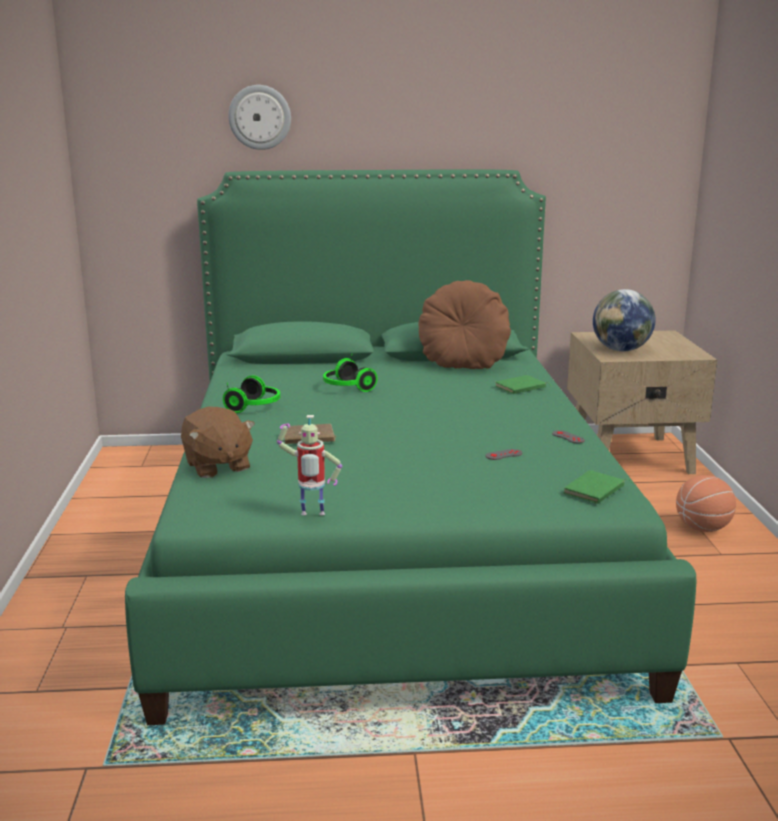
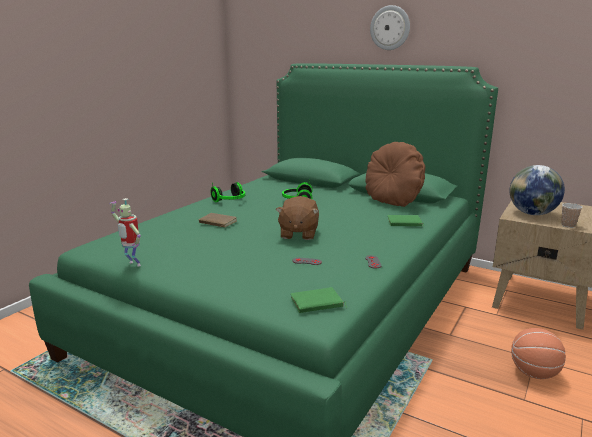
camera: 35 degrees right, 0 degrees up
(217, 466) = (150, 226): brown plush toy -> brown plush toy (298, 234)
(260, 117) = (317, 30): wall clock -> wall clock (390, 28)
(669, 356) = (568, 225): none -> cup

